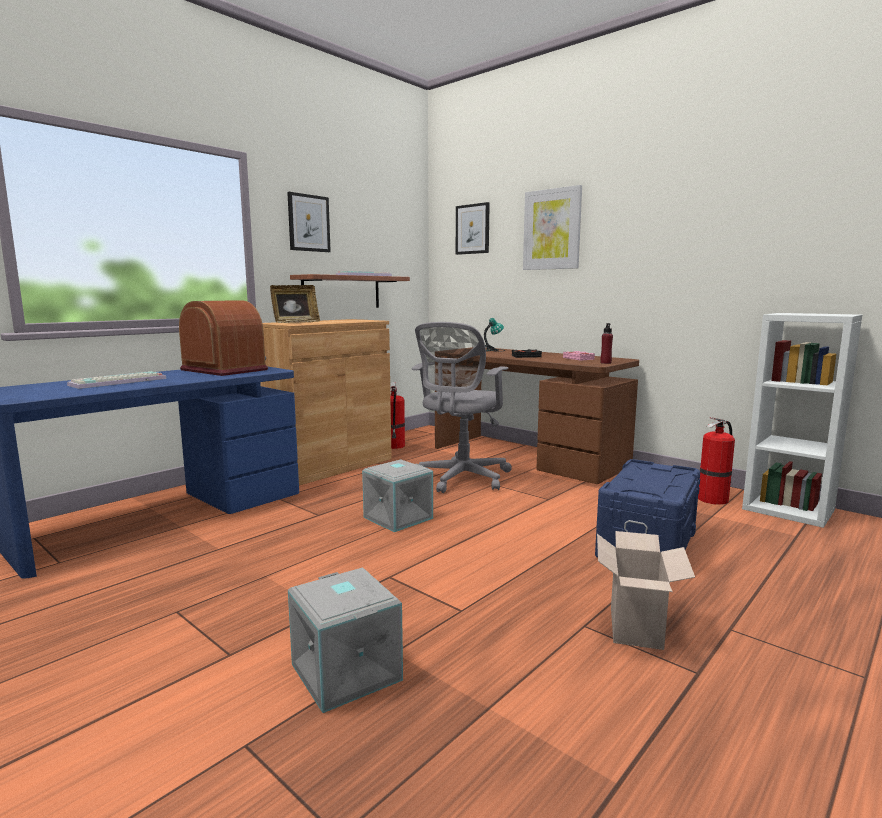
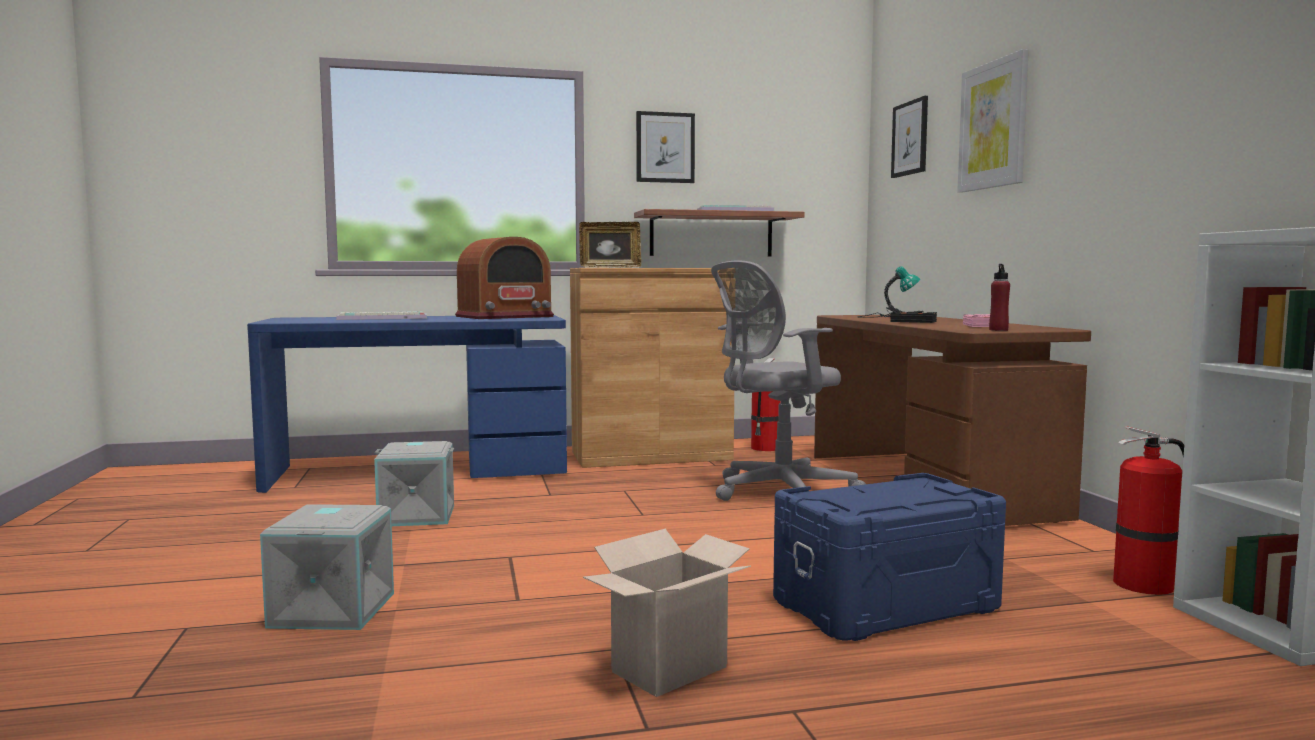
camera: 35 degrees right, 5 degrees down
(225, 370) = (505, 316): radio -> radio turned 75 degrees clockwise
(397, 517) = (623, 512): grey storage box -> grey storage box (418, 515)

